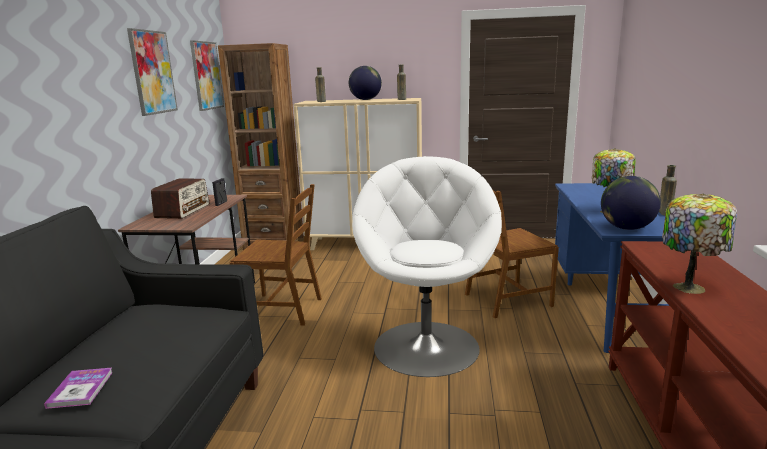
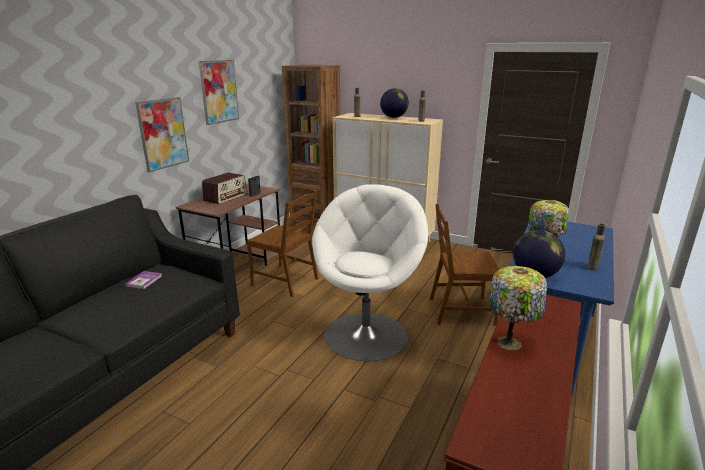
camera: 20 degrees right, 5 degrees up
(81, 389) = (91, 315): book -> book (144, 281)
(206, 75) = (272, 89): picture -> picture (163, 133)

